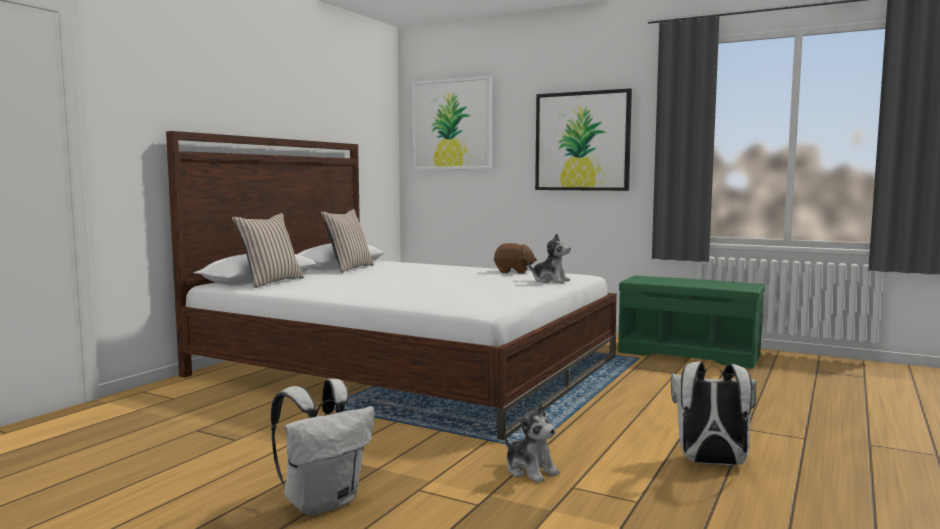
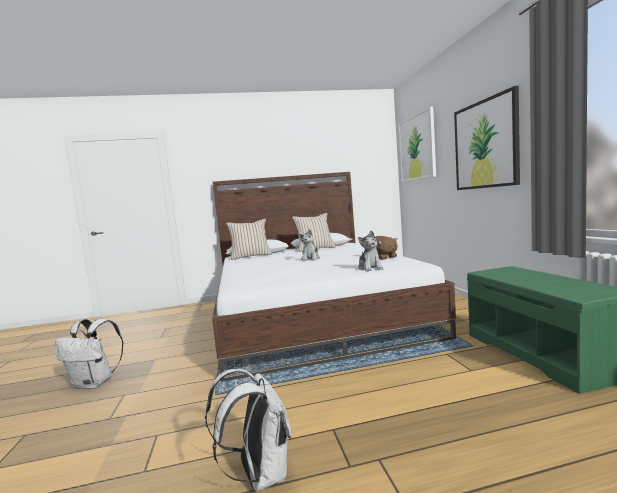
camera: 50 degrees right, 0 degrees up
(530, 470) = (176, 410): plush toy -> plush toy (310, 259)

